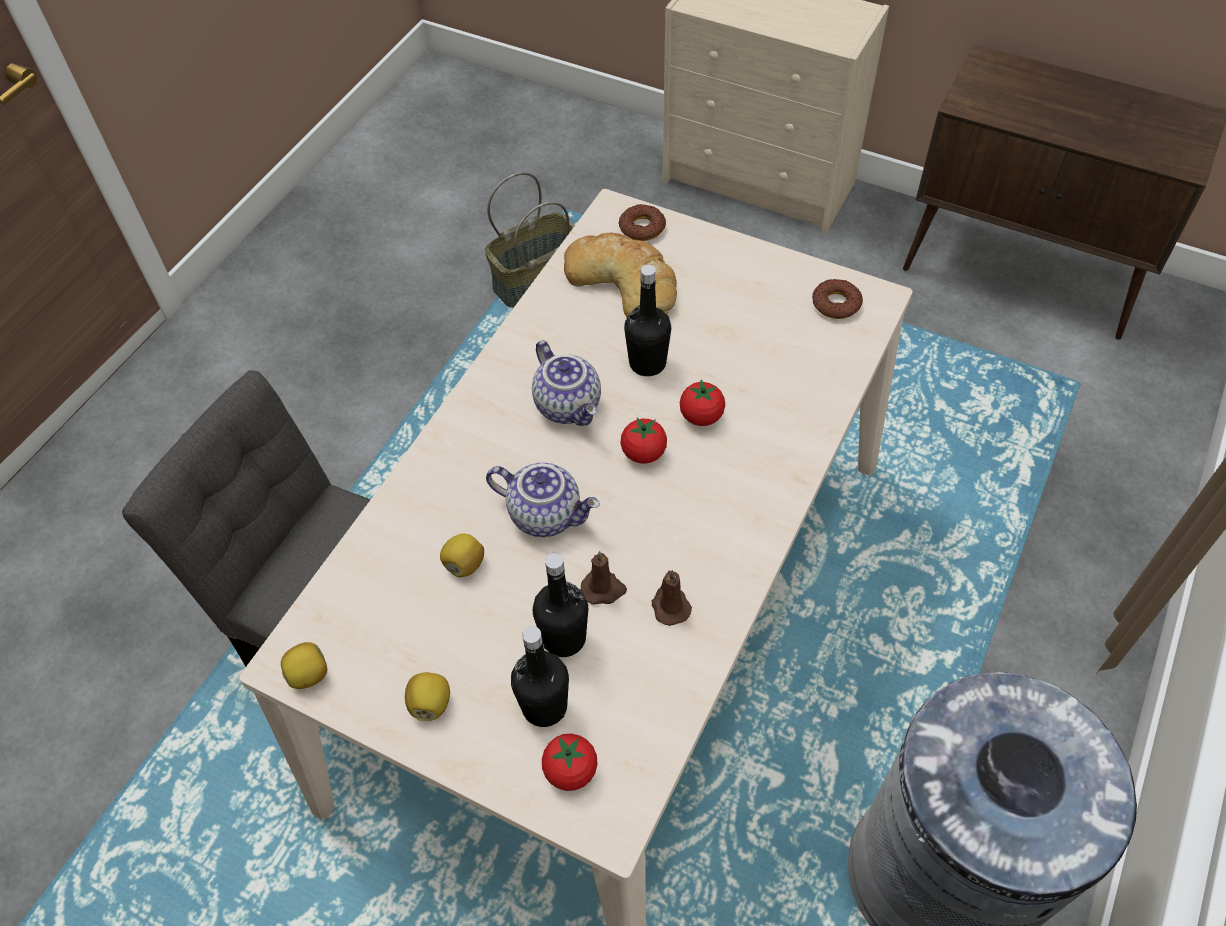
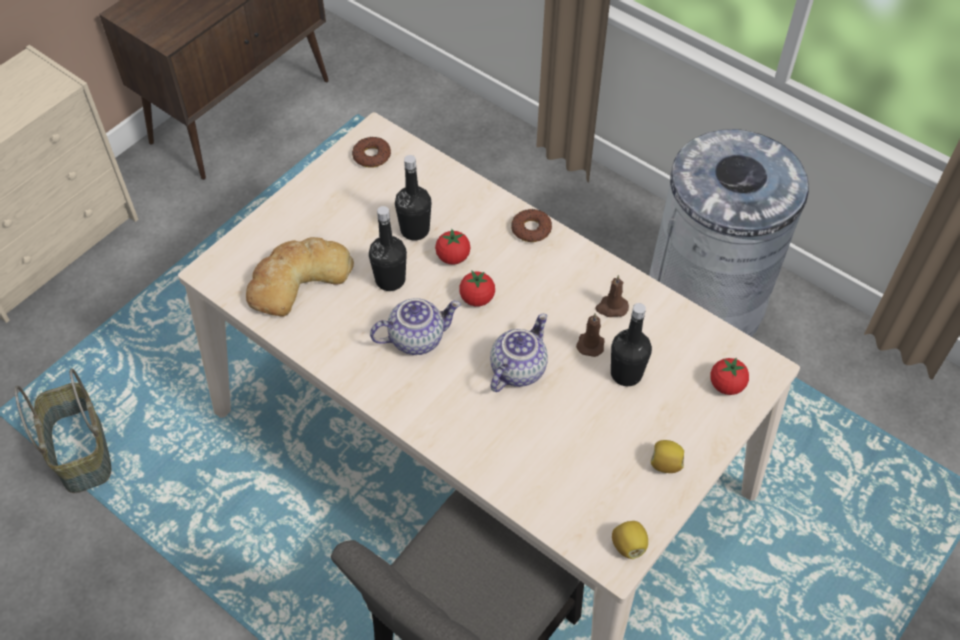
camera: 80 degrees left, 0 degrees up
(464, 564) = (551, 428): lemon -> none
(544, 706) = (677, 393): black bottle -> black bottle (415, 230)
(642, 227) = (239, 256): donut -> donut (531, 229)

